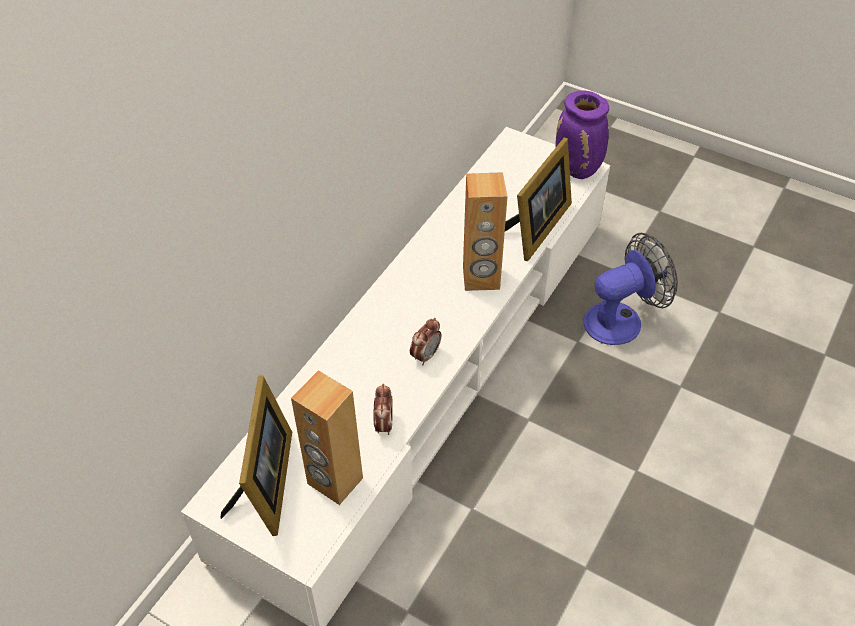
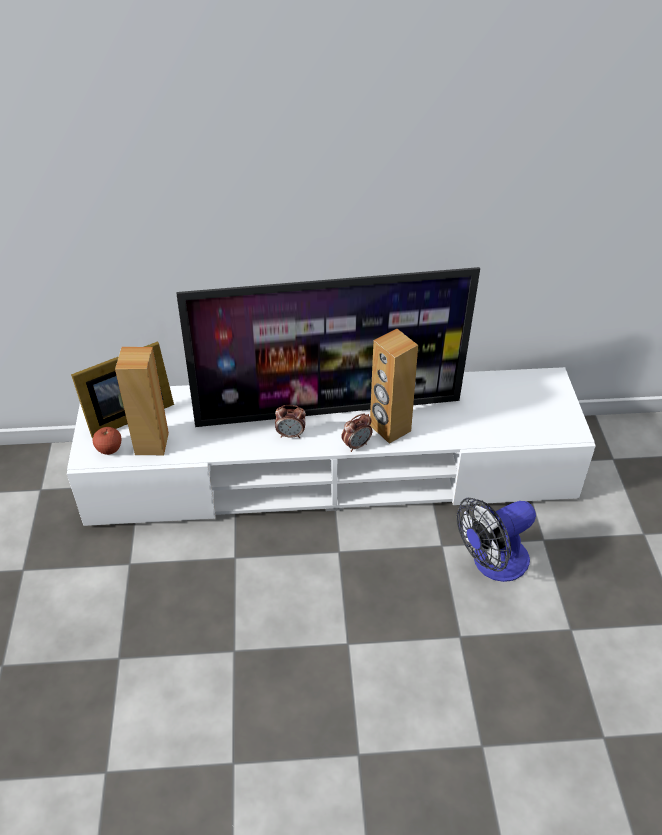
camera: 55 degrees right, 5 degrees down
(309, 526) = (109, 449): none -> apple
(383, 424) = (214, 443): alarm clock -> alarm clock (356, 445)
(417, 308) = (329, 410): none -> television
(535, 228) = (472, 434): picture frame -> none
(578, 170) = (565, 429): purple vase -> none
(621, 319) = (492, 563): fan -> fan turned 120 degrees clockwise

